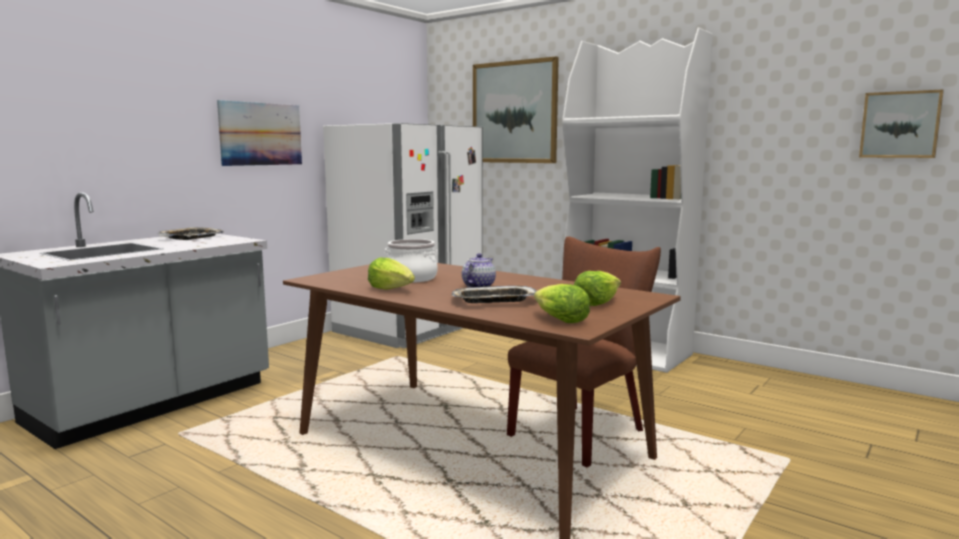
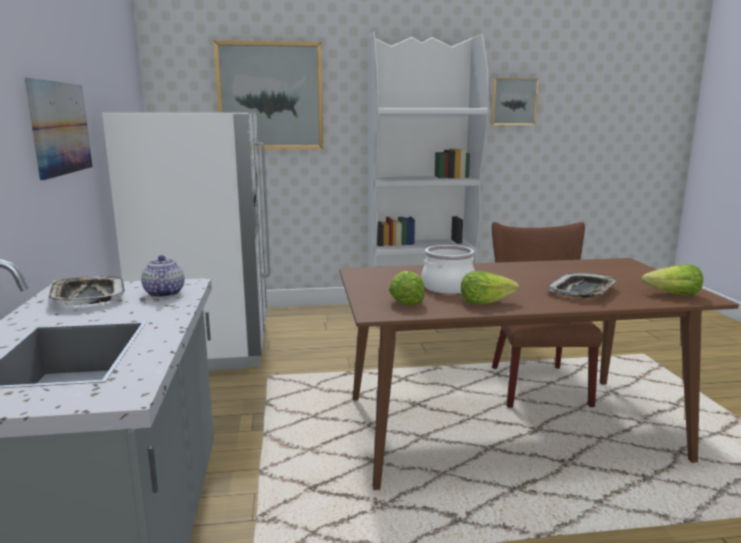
camera: 45 degrees left, 5 degrees up
(478, 286) = (519, 281): teapot -> teapot (164, 293)
(596, 303) = (628, 275): lettuce -> lettuce (406, 301)
(900, 125) = (591, 117): picture -> picture (513, 101)

